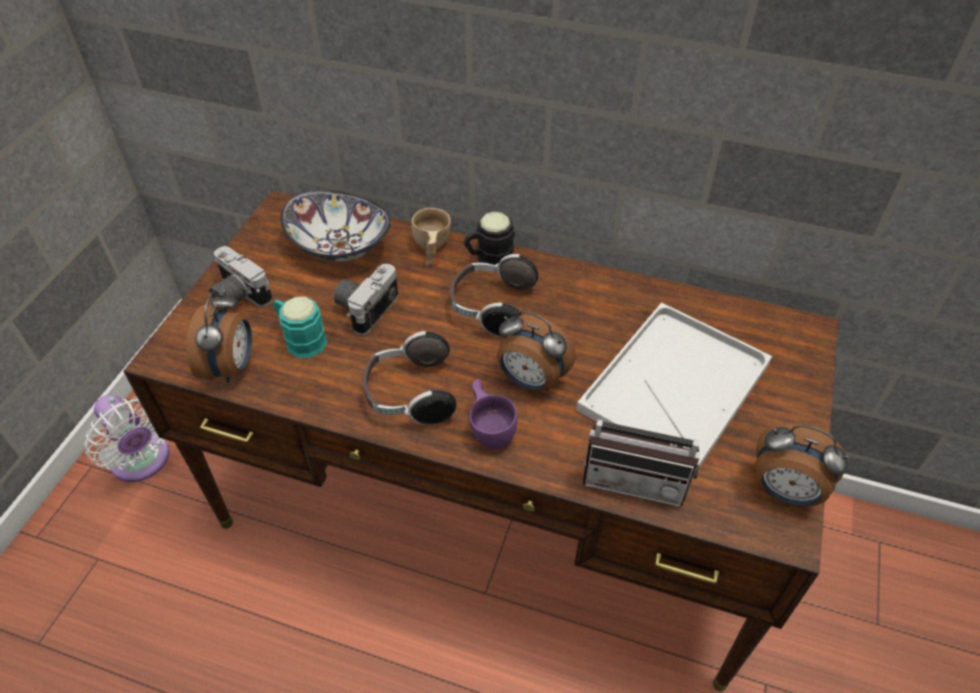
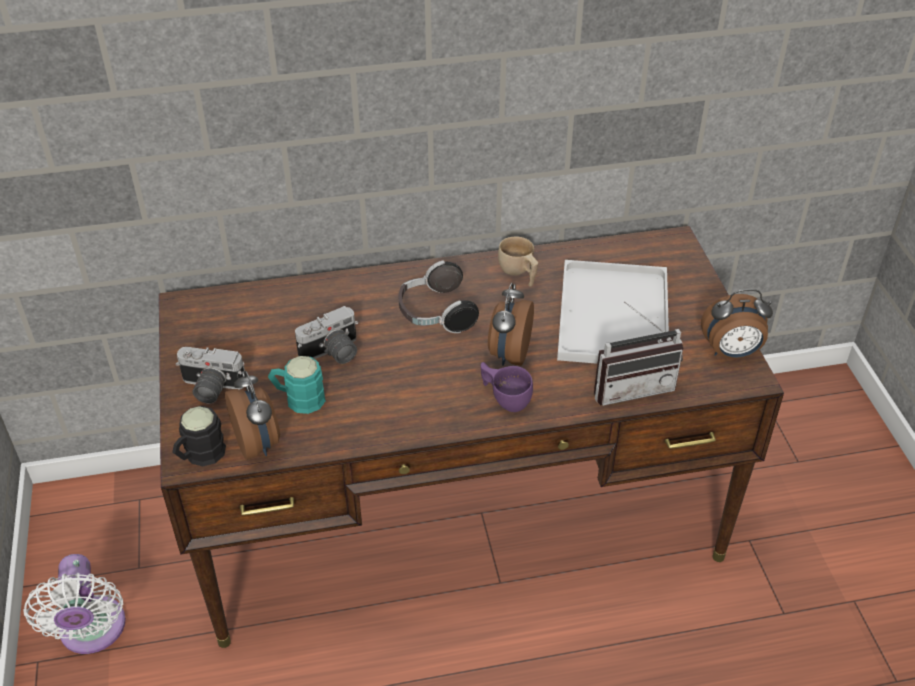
camera: 30 degrees left, 5 degrees down
(143, 462) = (92, 632): white fan -> white fan turned 60 degrees clockwise
(341, 245) = (267, 314): bowl -> none
(365, 307) = (332, 354): camera -> camera turned 120 degrees counterclockwise
(409, 394) = (424, 401): headphones -> none
(431, 249) = (348, 288): beige cup -> beige cup (518, 273)
(488, 258) = (402, 278): black mug -> black mug (200, 455)
(531, 381) = (508, 354): alarm clock -> alarm clock turned 105 degrees clockwise

